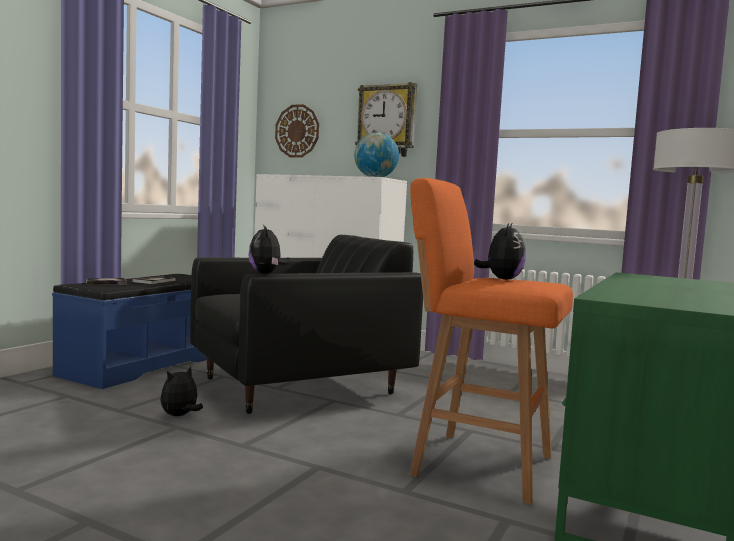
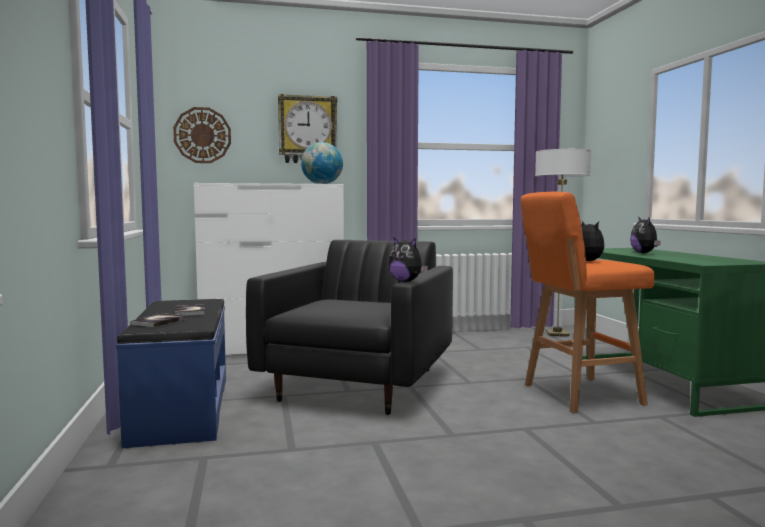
camera: 40 degrees left, 0 degrees up
(180, 416) = (350, 434): plush toy -> plush toy (644, 253)

